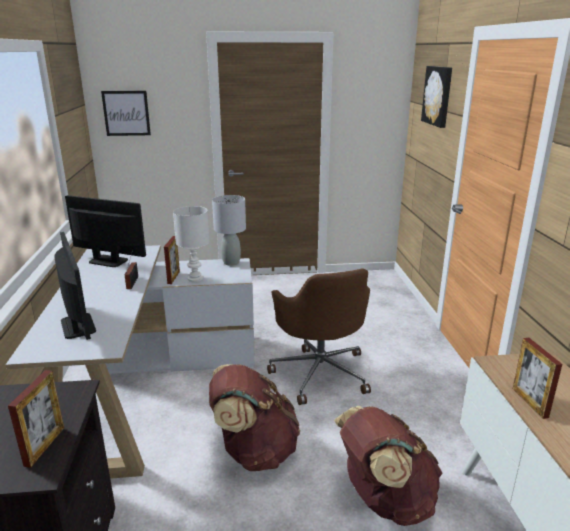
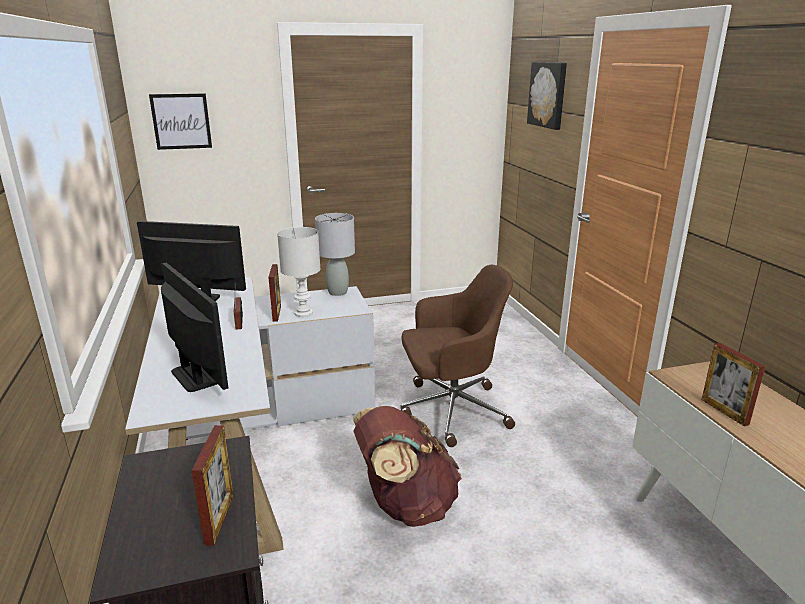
camera: 10 degrees left, 0 degrees up
(320, 372) = (451, 410): brown office chair -> brown office chair turned 75 degrees counterclockwise
(384, 499) = (565, 538): brown backpack -> none

